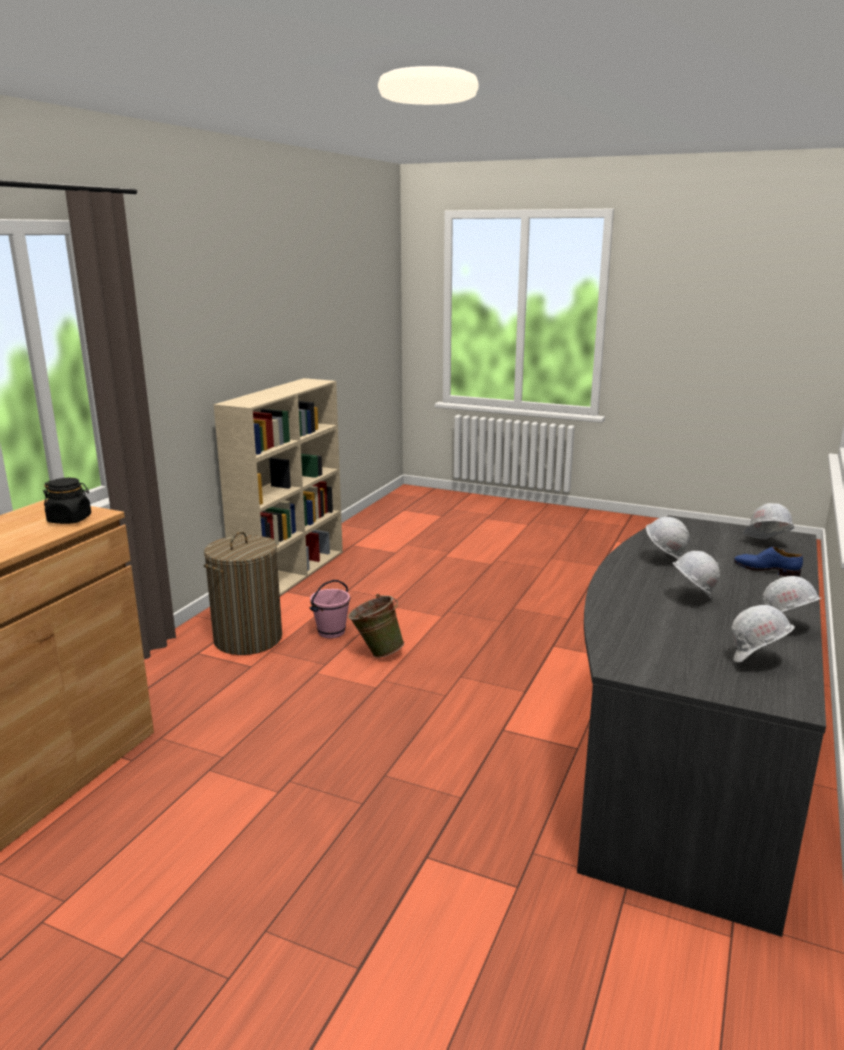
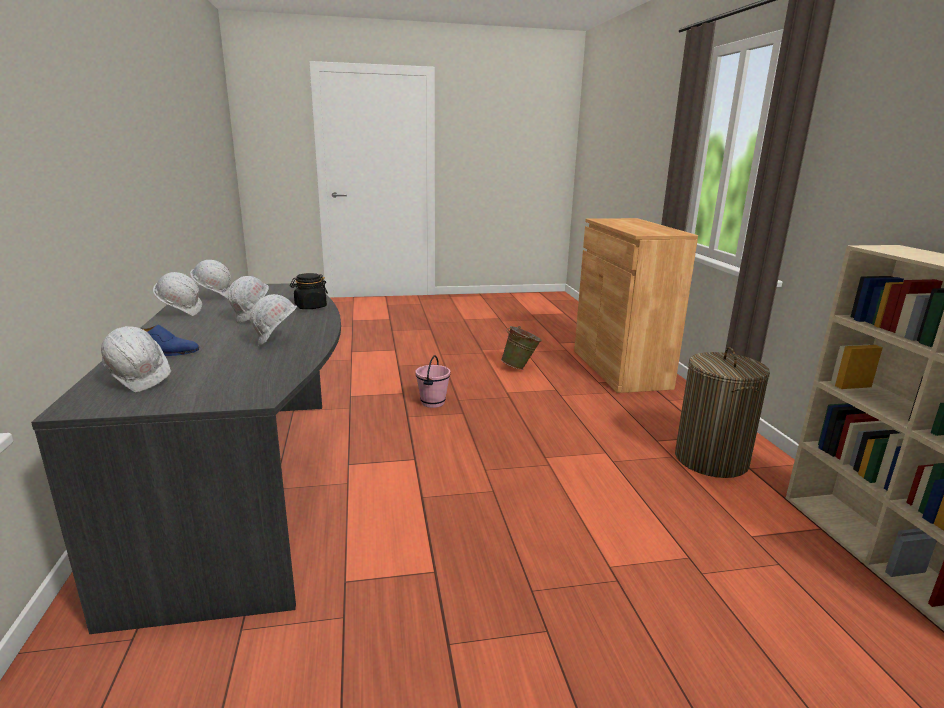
camera: 145 degrees right, 0 degrees up
(70, 520) = (640, 231): black jar -> black jar (310, 307)
(331, 632) = (669, 493): pink bucket -> pink bucket (433, 403)
(376, 652) = (595, 487): green bucket -> green bucket (520, 367)

